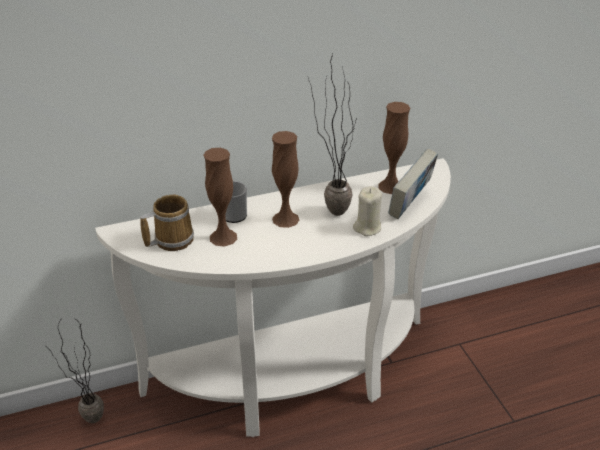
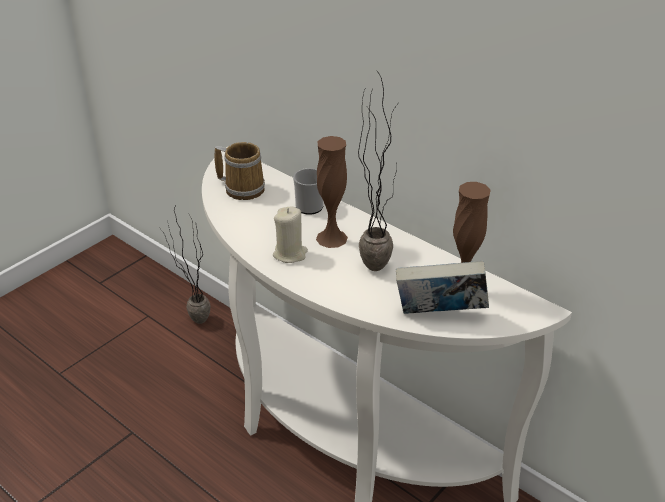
camera: 60 degrees right, 0 degrees up
(223, 237) = (270, 213): brown vase -> none
(367, 227) = (367, 296): beige candle -> beige candle (290, 254)

